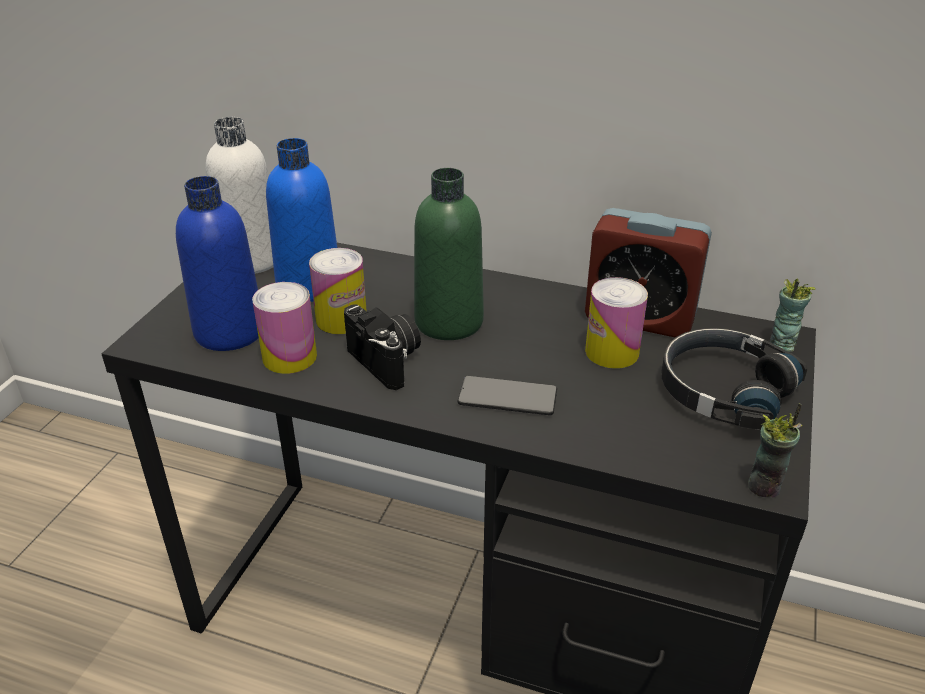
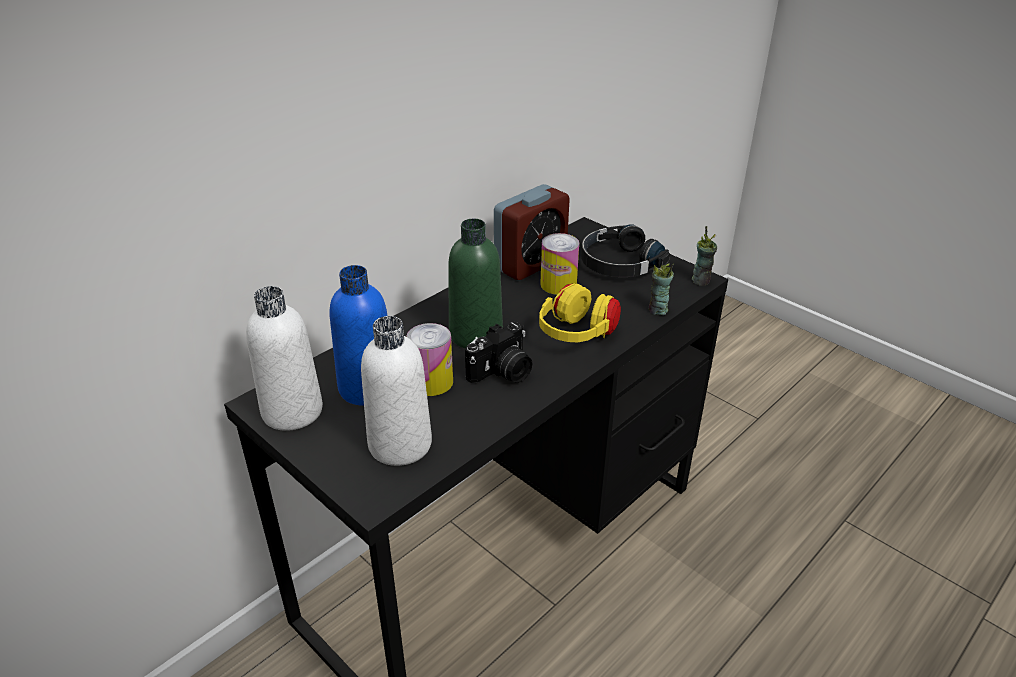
camera: 65 degrees left, 0 degrees up
(229, 332) = (400, 444): blue bottle -> white bottle
(289, 357) = (462, 418): can -> none
(388, 361) = (502, 373): camera -> camera turned 150 degrees clockwise
(507, 397) = (577, 335): phone -> yellow headphones
(782, 343) = (590, 231): cup -> cup (657, 310)

